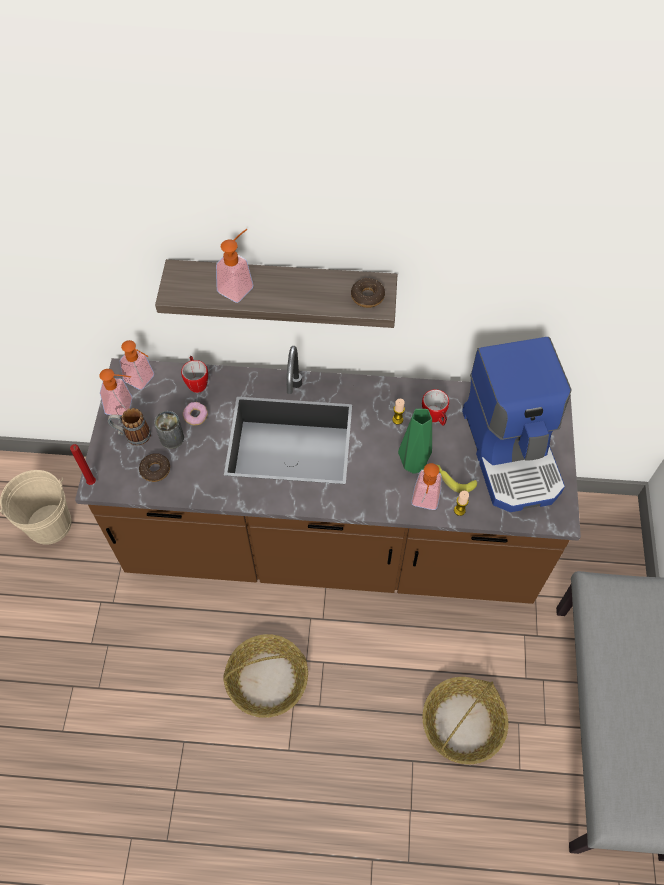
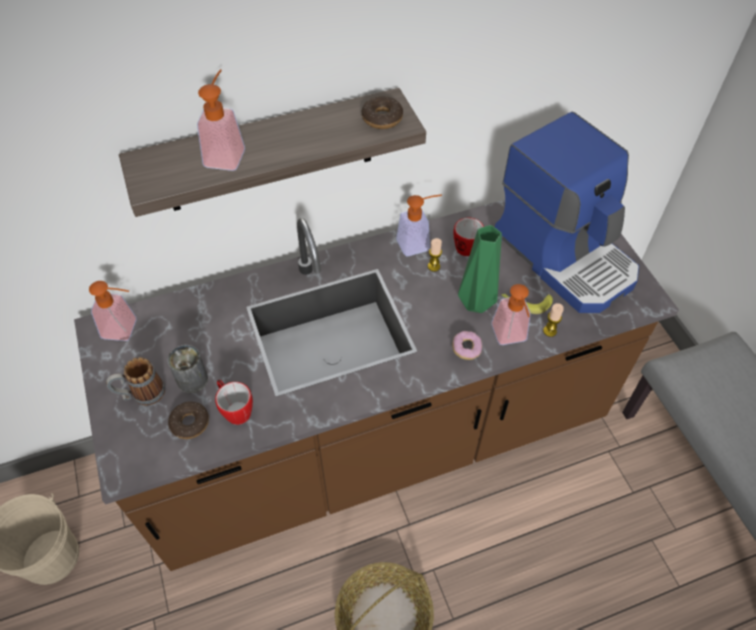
camera: 25 degrees left, 5 degrees down
(92, 484) = (116, 471): red candle -> none
(124, 406) = (115, 366): soap dispenser -> soap dispenser (418, 243)
(196, 381) = (191, 308): mug -> mug (235, 409)
(196, 416) = (209, 345): donut -> donut (466, 349)
(462, 724) = (602, 566): basket -> none

